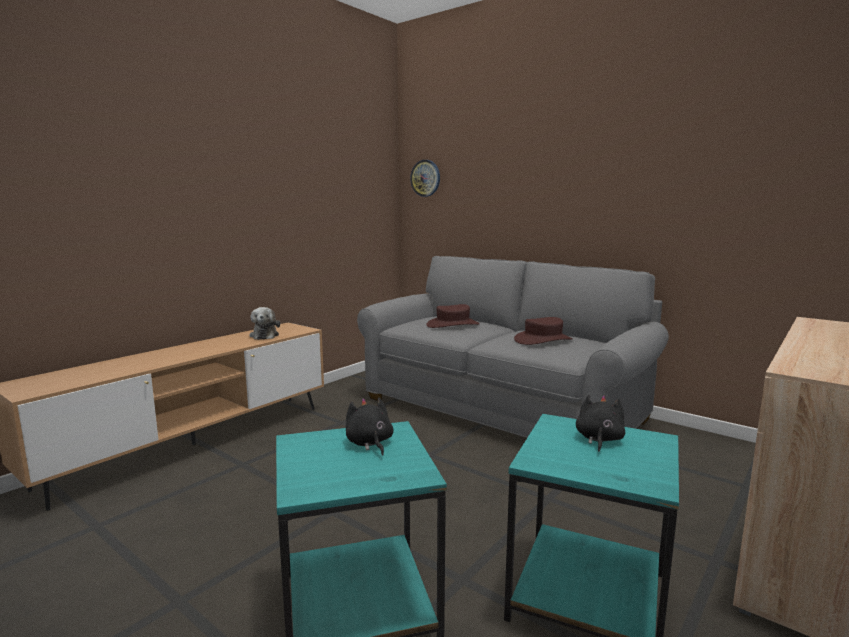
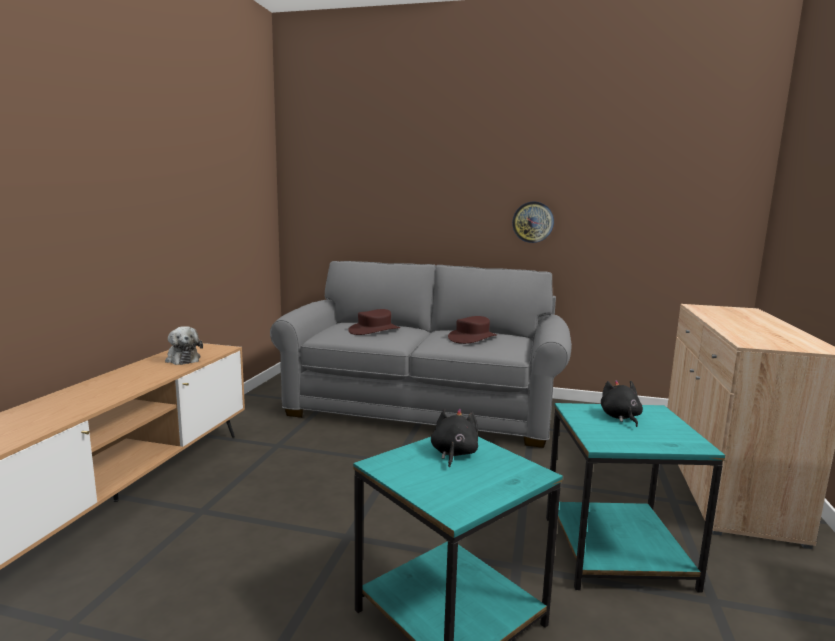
camera: 25 degrees left, 0 degrees up
(369, 443) = (453, 453): black plush toy -> black plush toy turned 60 degrees clockwise
(425, 178) = (311, 180): wall clock -> wall clock (533, 222)

